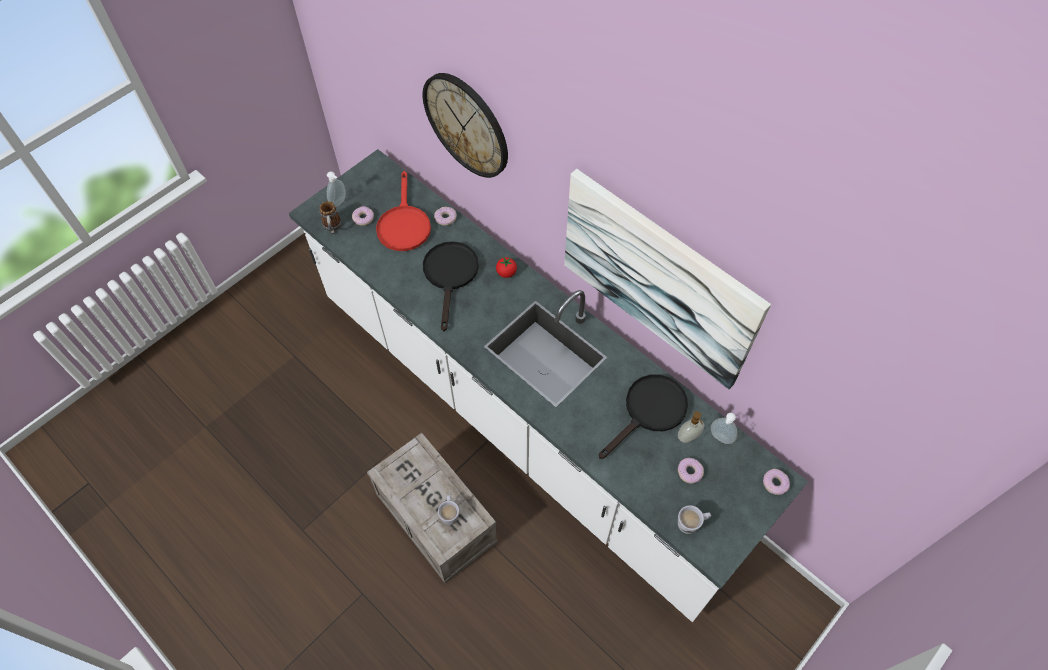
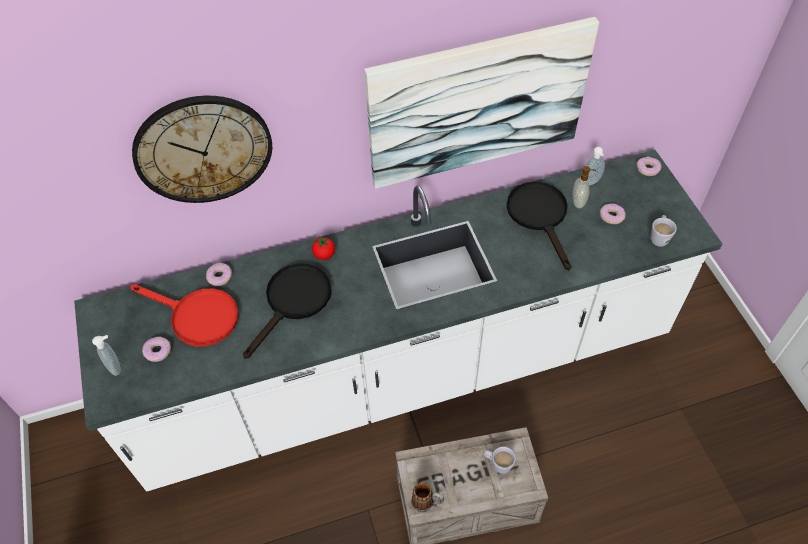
camera: 60 degrees left, 5 degrees down
(332, 227) = (145, 387): mug -> mug (427, 503)
(450, 275) = (293, 302): black frying pan -> black frying pan turned 90 degrees clockwise

